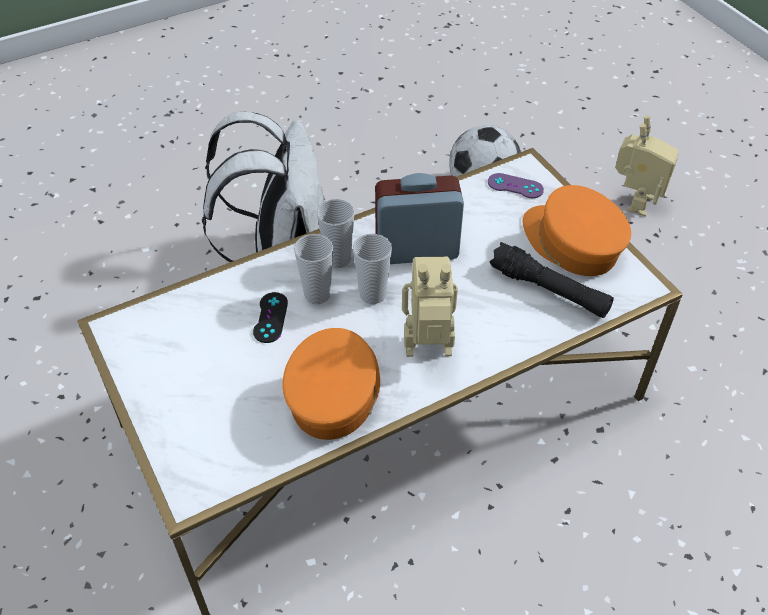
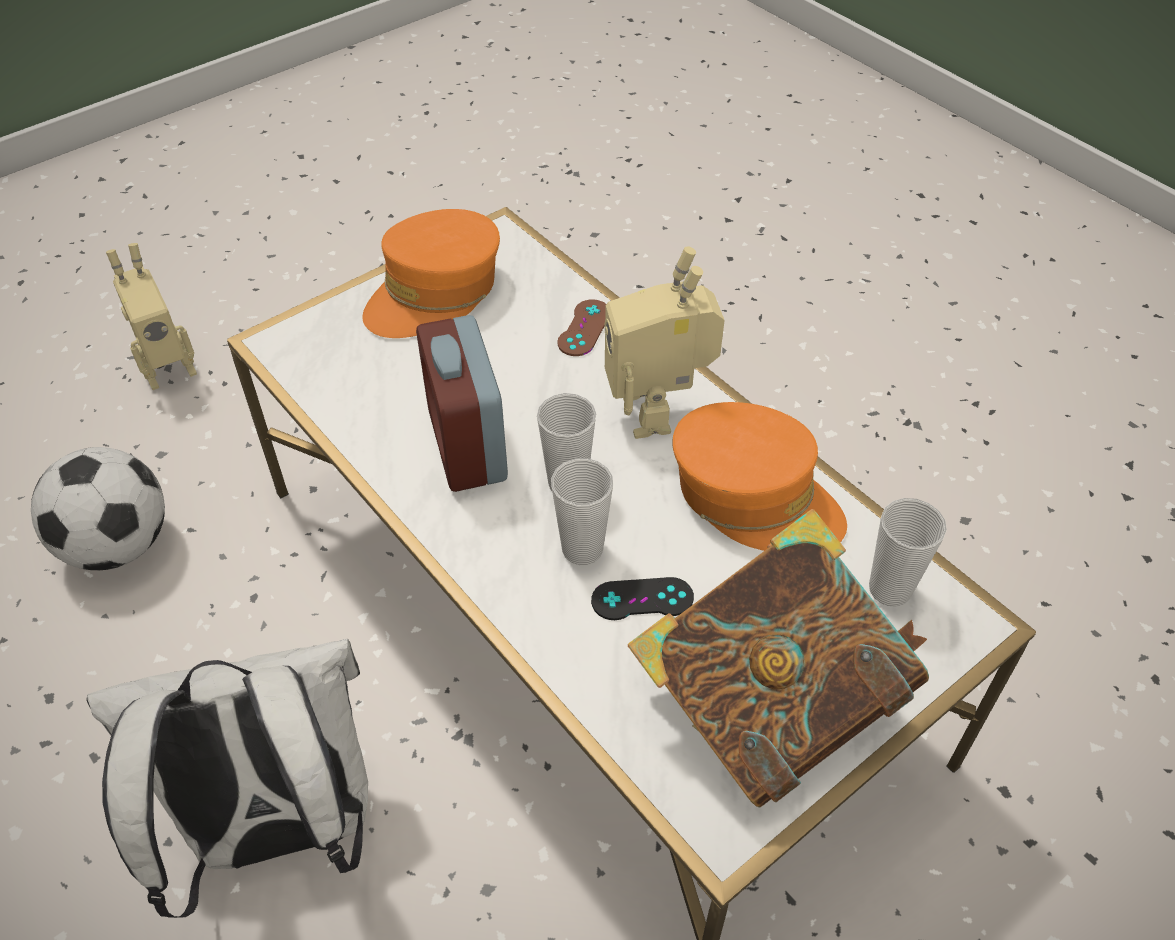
camera: 100 degrees left, 0 degrees up
(177, 363) = (768, 703): none -> book
(335, 392) = (754, 497): orange cap -> orange cap turned 150 degrees counterclockwise
(338, 259) = (502, 536): cup -> cup (890, 589)
(515, 186) = (319, 351): purple game controller -> none
(525, 323) = (584, 328): none -> brown game controller
(549, 290) = (523, 309): black flashlight -> none
(634, 202) = (168, 368): toy robot -> toy robot turned 135 degrees clockwise

